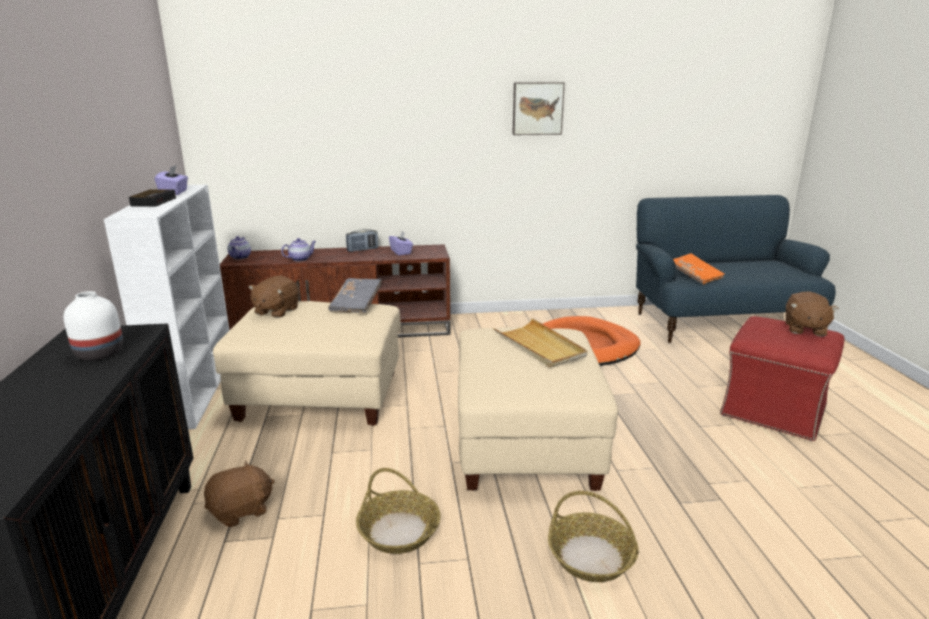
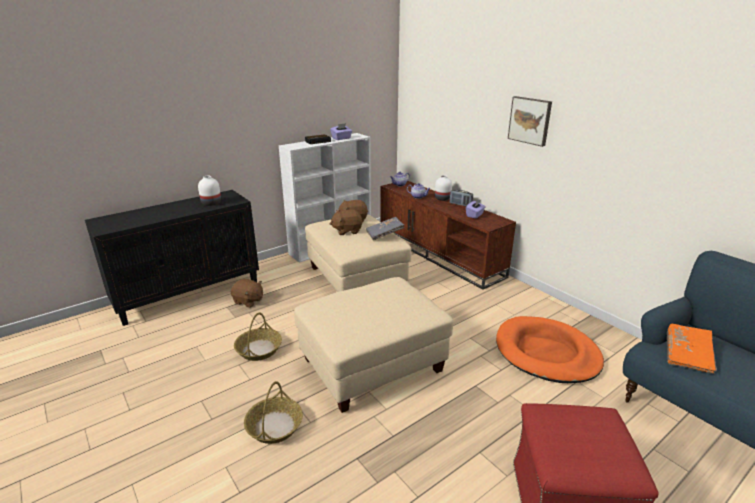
camera: 60 degrees right, 5 degrees up
(330, 251) = (442, 198): none -> white vase
(537, 108) = (614, 126): picture -> picture (530, 120)
(539, 346) = (387, 306): beige tray -> none
(804, 329) = (612, 449): brown plush toy -> brown plush toy (347, 231)

